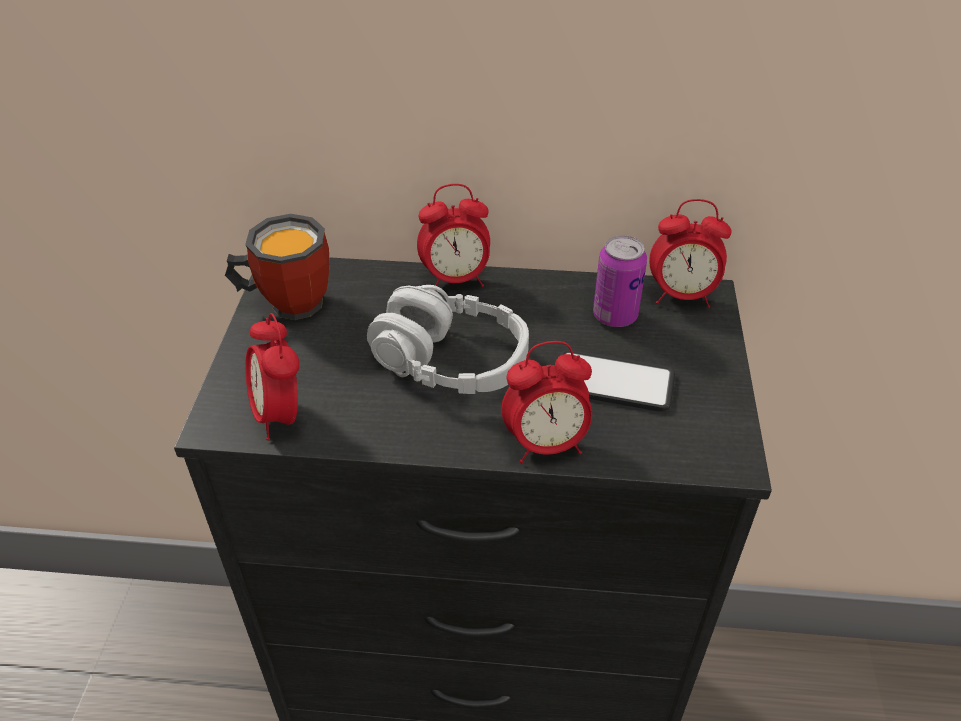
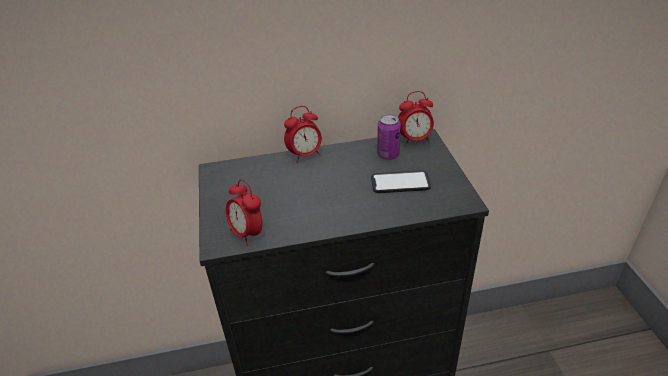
camera: 15 degrees left, 5 degrees down
(287, 301) = (224, 182): mug -> none
(450, 361) = (320, 191): grey headphones -> none
(546, 444) = (382, 215): alarm clock -> none

